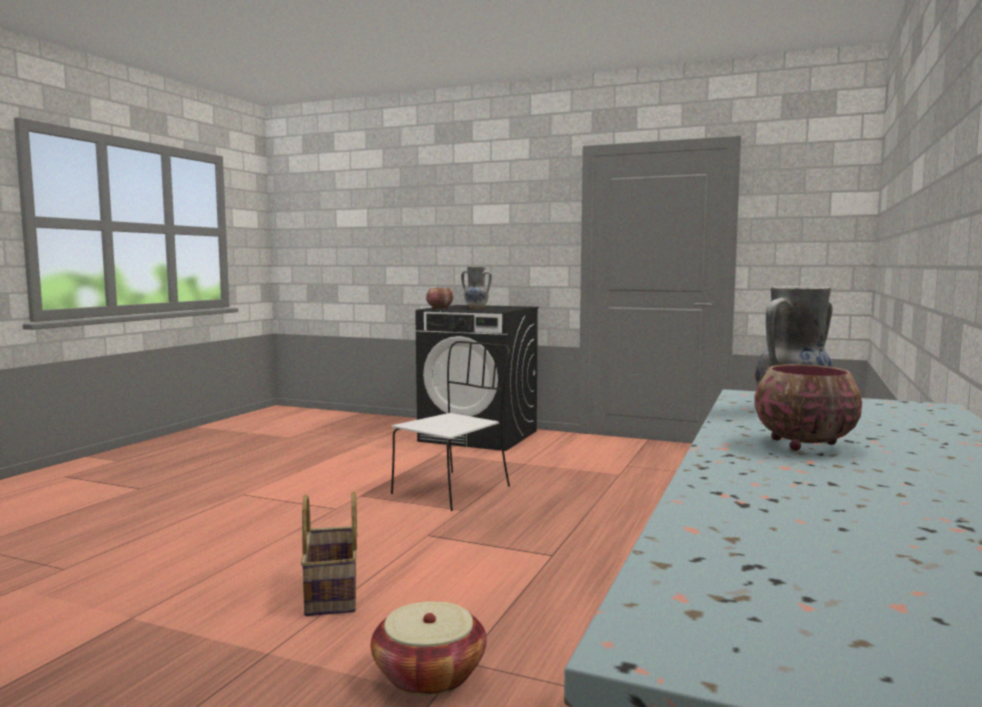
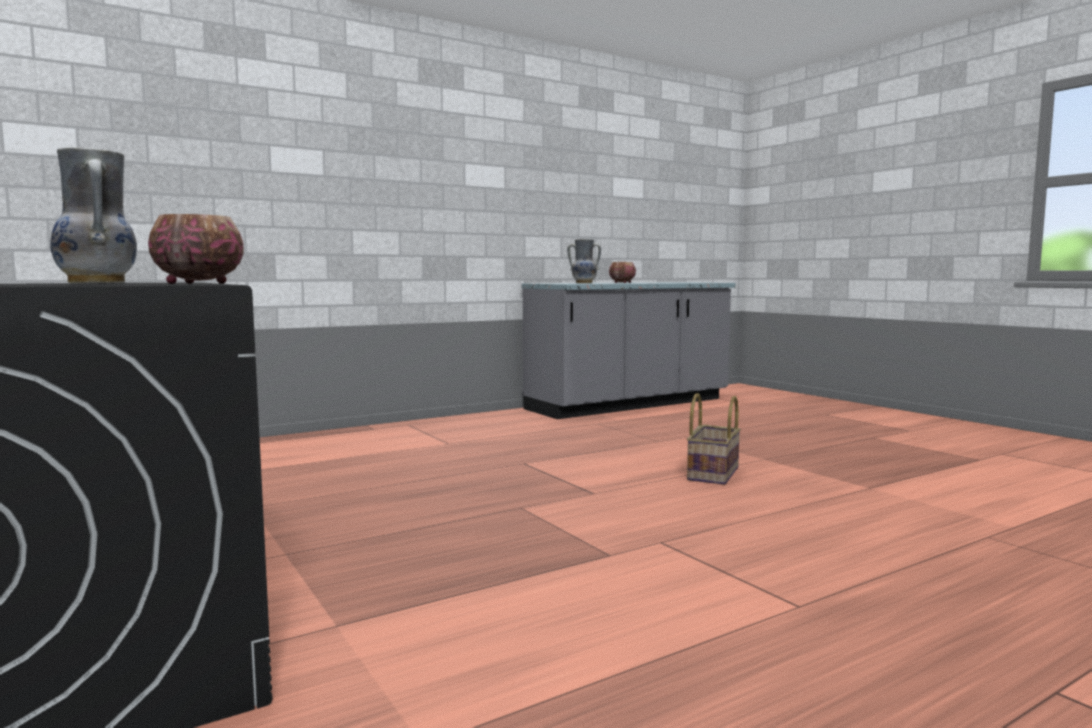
camera: 145 degrees left, 0 degrees up
(429, 674) = (680, 441): basket -> none
(453, 490) = (479, 533): white chair -> none

